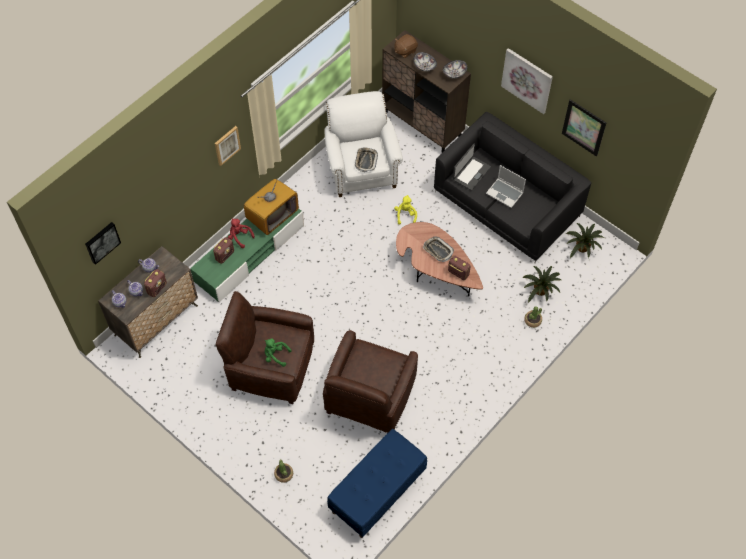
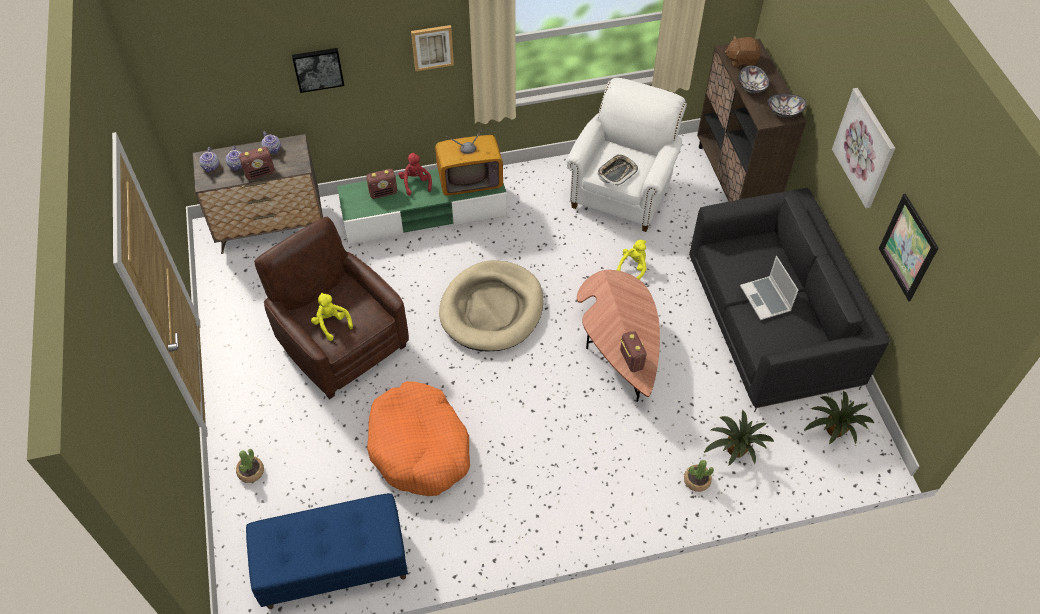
camera: 35 degrees right, 5 degrees down
(102, 242) = (203, 70): picture -> picture (318, 68)
(275, 356) = (331, 323): green plush toy -> yellow plush toy
(343, 290) = (492, 309): none -> beige dog bed
(369, 397) = (419, 447): brown armchair -> orange dog bed
(438, 250) = (627, 319): tray -> none
(471, 173) = (740, 253): laptop -> none

